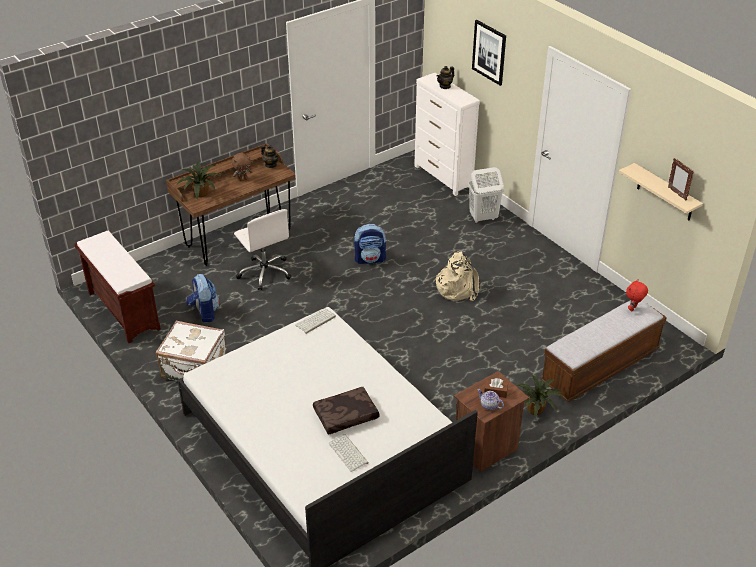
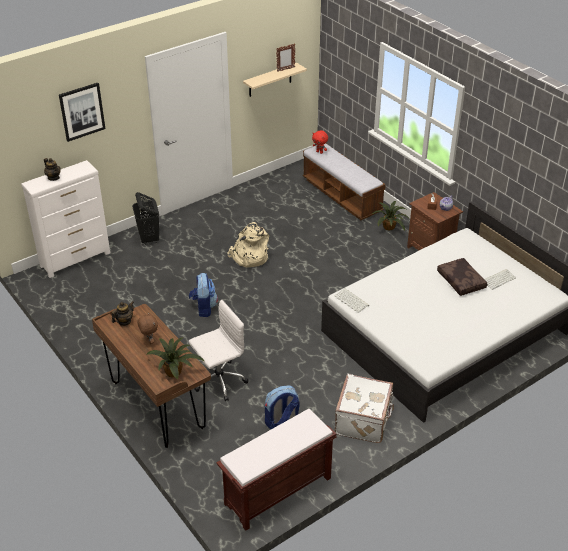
camera: 90 degrees left, 0 degrees up
(483, 218) = (149, 238): white laundry basket -> black laundry basket

